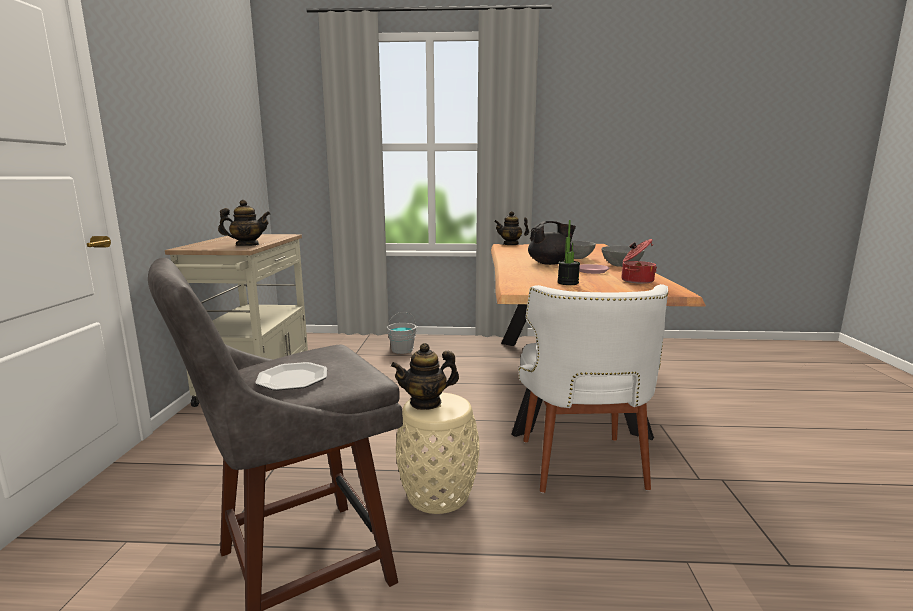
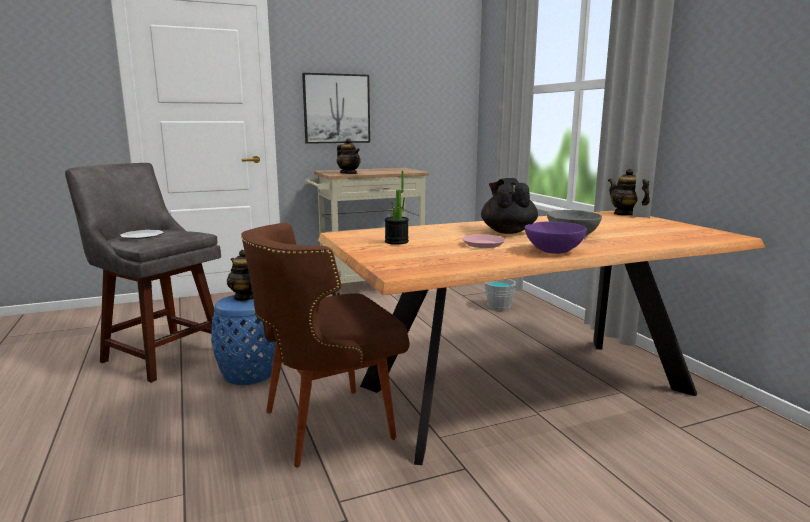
camera: 65 degrees right, 0 degrees up
(170, 159) = (336, 109): none -> picture
(438, 495) = (248, 374): beige stool -> blue stool
(550, 263) = (507, 231): black teapot -> black teapot turned 150 degrees counterclockwise
(581, 463) = (329, 425): white chair -> brown chair
(621, 265) = (553, 251): grey bowl -> purple bowl
(636, 280) = (448, 259): cooking pot -> none

